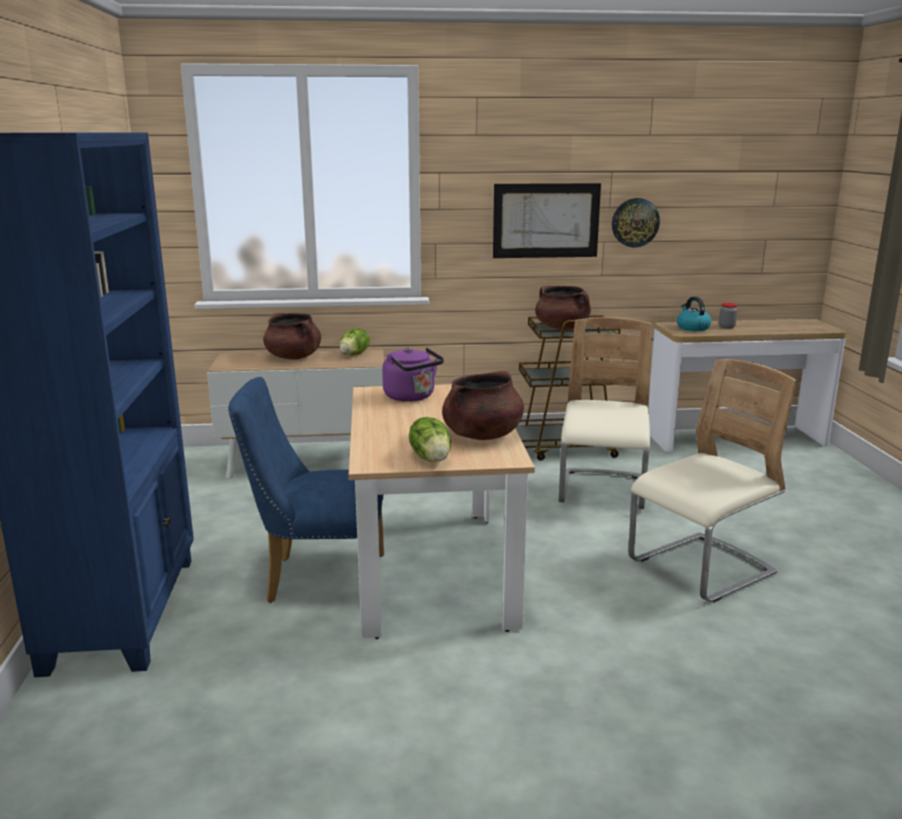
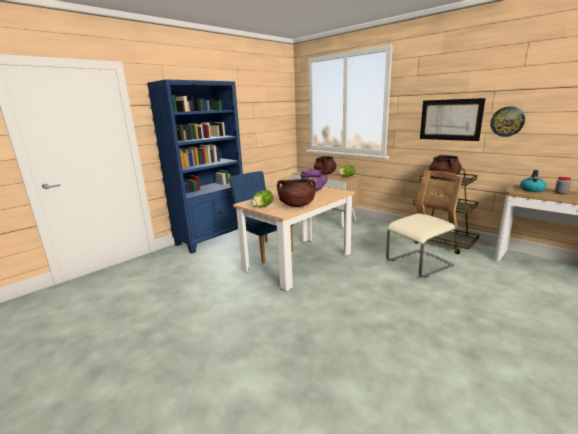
camera: 50 degrees right, 0 degrees up
(701, 569) = (400, 310): beige chair -> none

